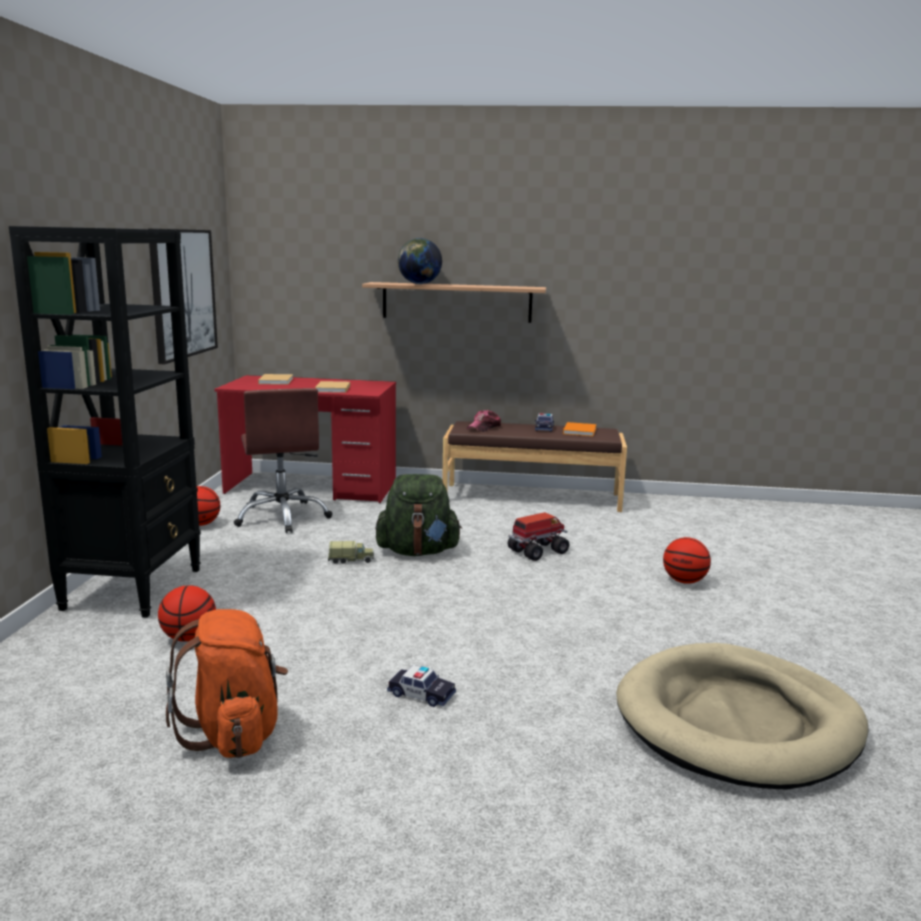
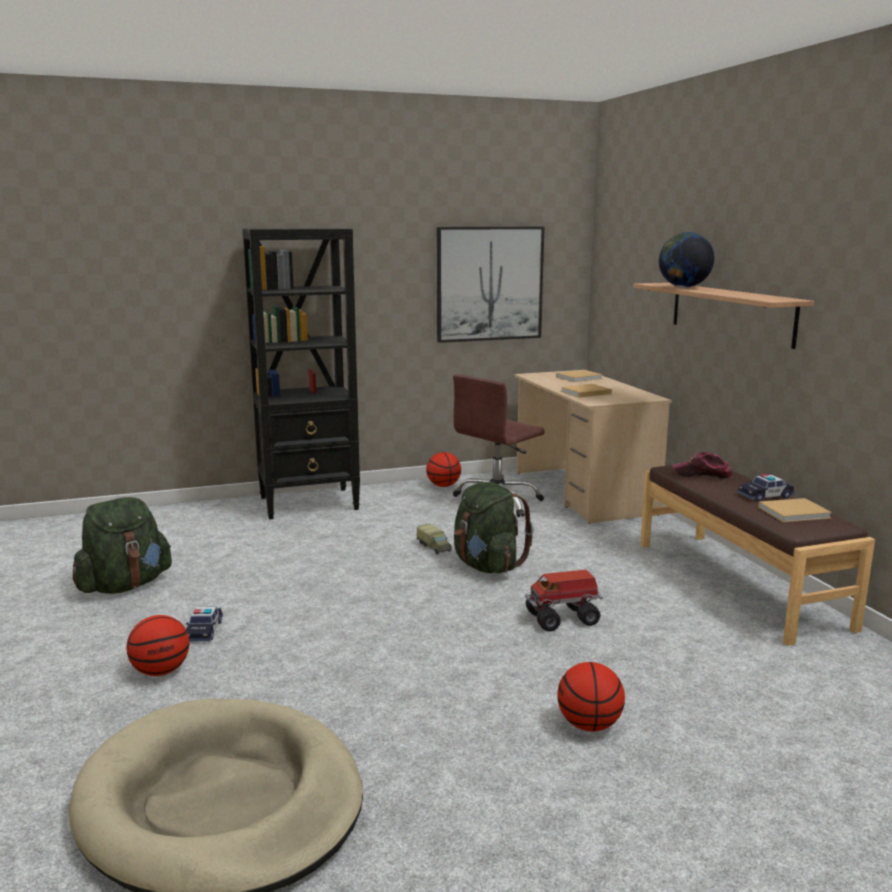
camera: 65 degrees right, 0 degrees up
(188, 638) = (247, 538): basketball -> basketball (160, 671)
(234, 733) = (125, 586): orange backpack -> green backpack
(312, 488) = (583, 493): red desk -> beige desk
(536, 551) = (563, 618): toy truck -> toy truck turned 135 degrees clockwise
(579, 431) = (795, 512): orange book -> beige book

